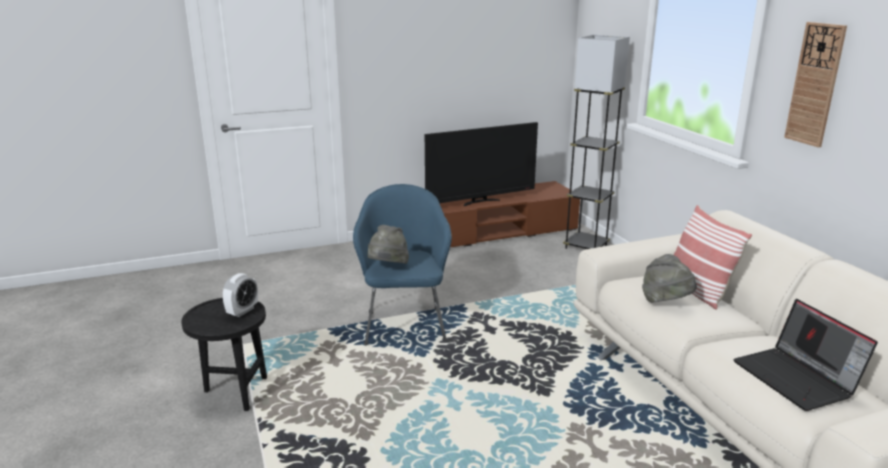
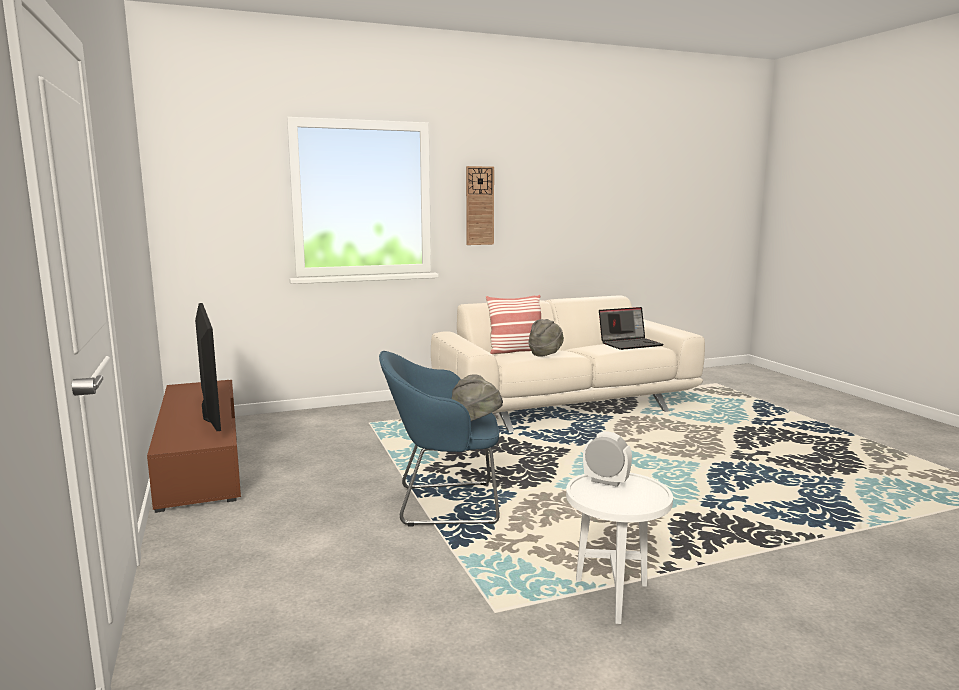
camera: 90 degrees left, 10 degrees down
(234, 392) = (613, 599): black side table -> white side table
(586, 246) = (283, 421): grey floor lamp -> none

